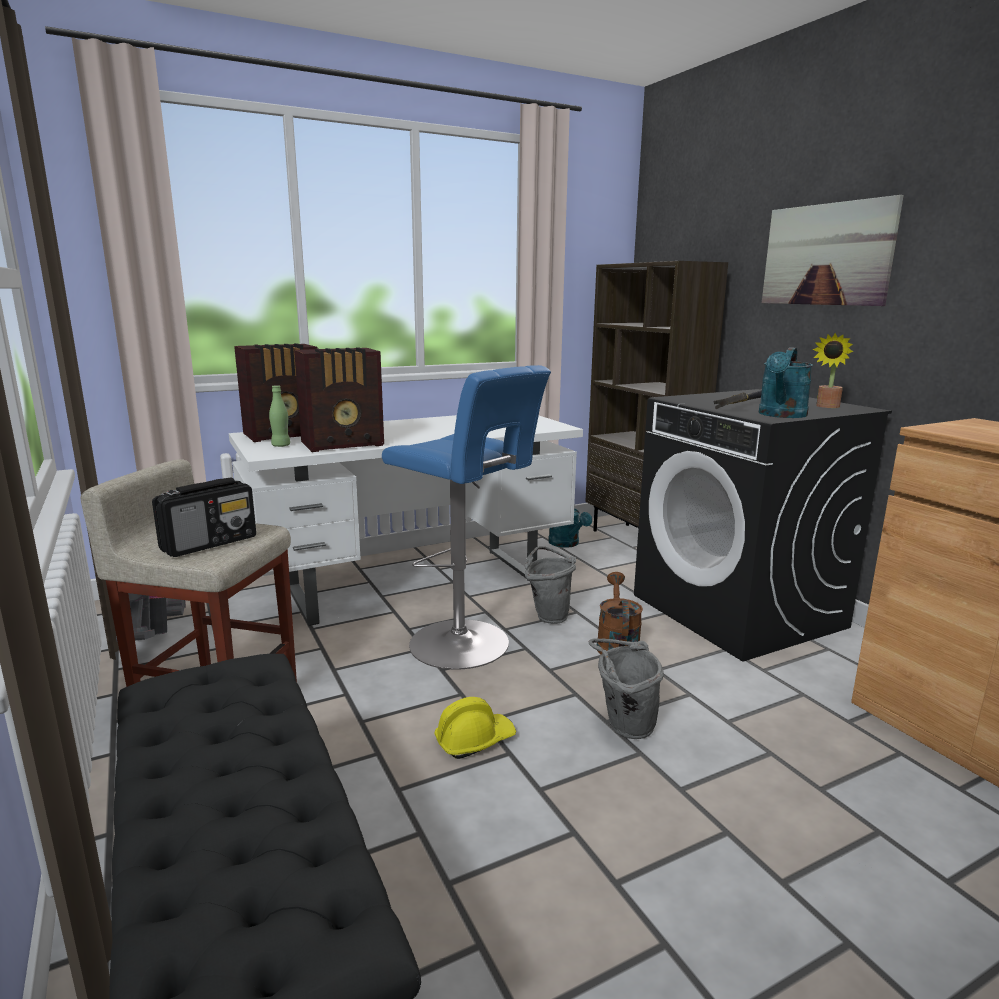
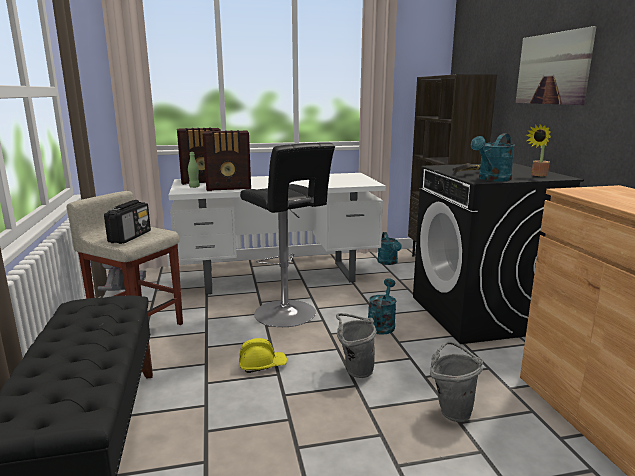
camera: 15 degrees right, 0 degrees up
(210, 543) = (130, 236): radio -> radio turned 45 degrees counterclockwise
(465, 645) = (287, 314): blue stool -> black stool
(548, 615) = (349, 303): grey bucket -> grey bucket (451, 410)
(616, 644) = (382, 324): brown watering can -> turquoise watering can

